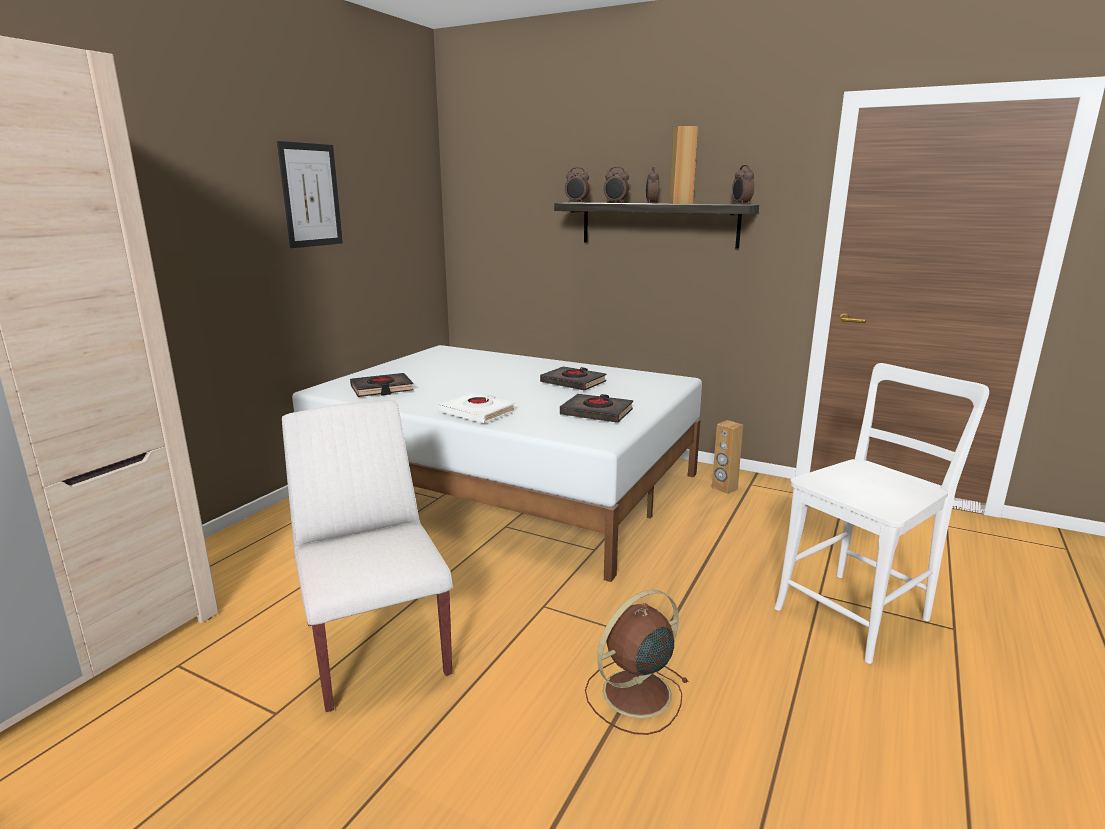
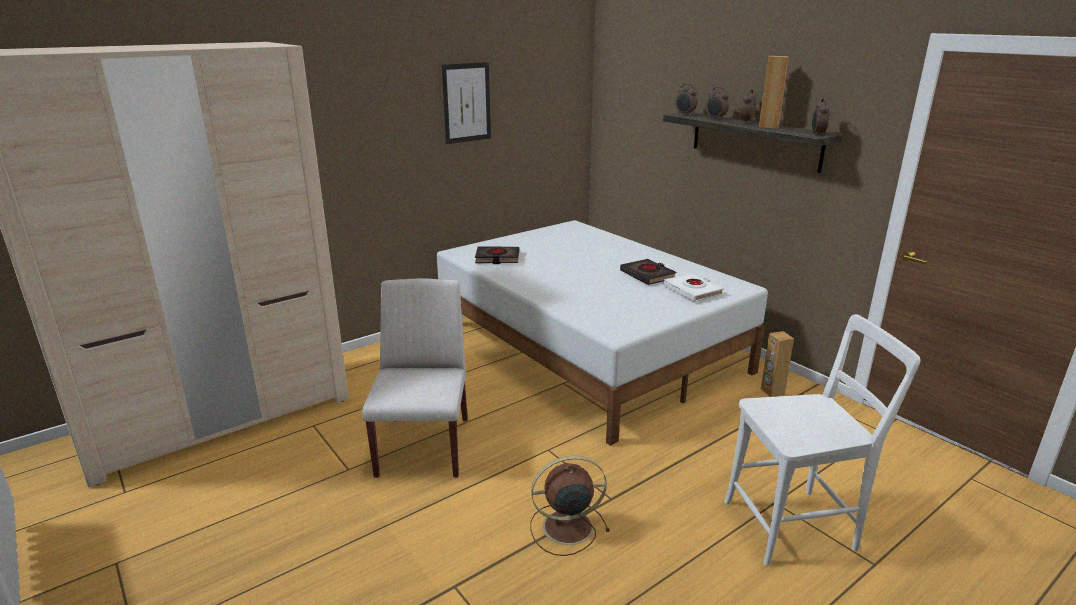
camera: 25 degrees right, 5 degrees up
(477, 413) = (547, 291): white book -> white book (692, 291)
(597, 413) = (638, 308): black book -> none

